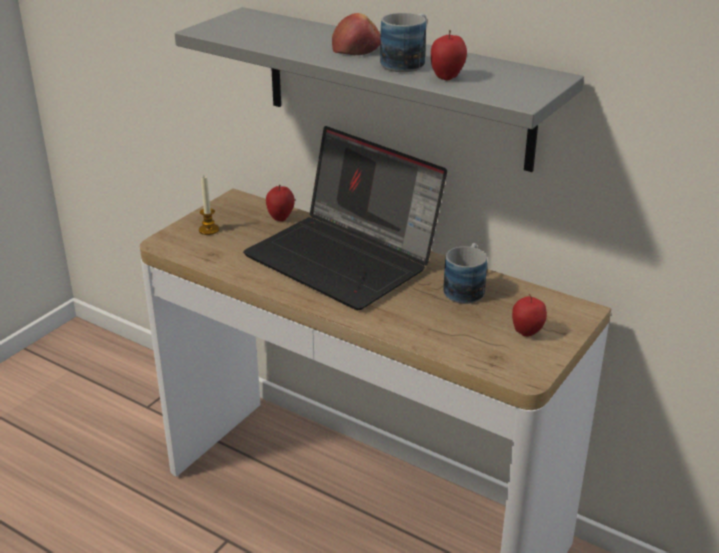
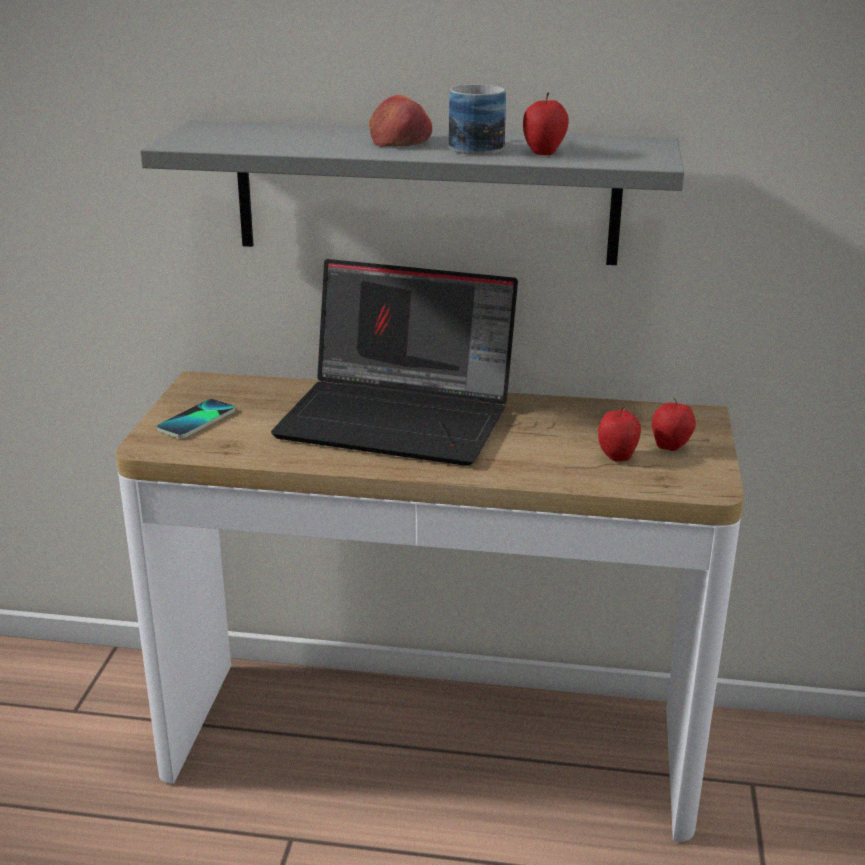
camera: 25 degrees left, 5 degrees down
(209, 230) = (197, 420): candle -> phone
(281, 218) = (278, 391): apple -> apple (617, 457)
(466, 288) = (564, 419): mug -> none

